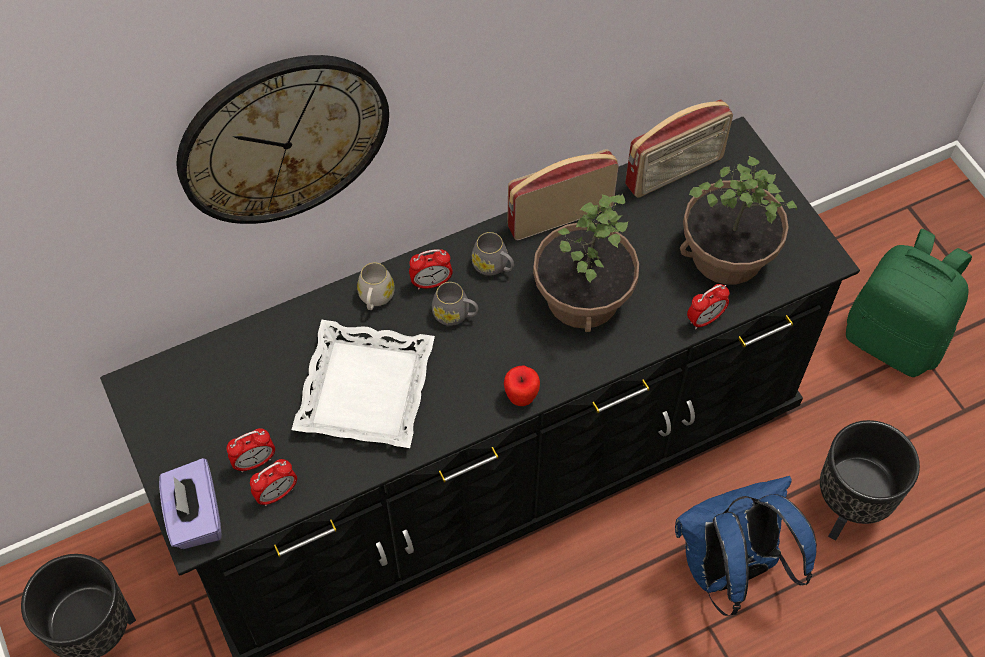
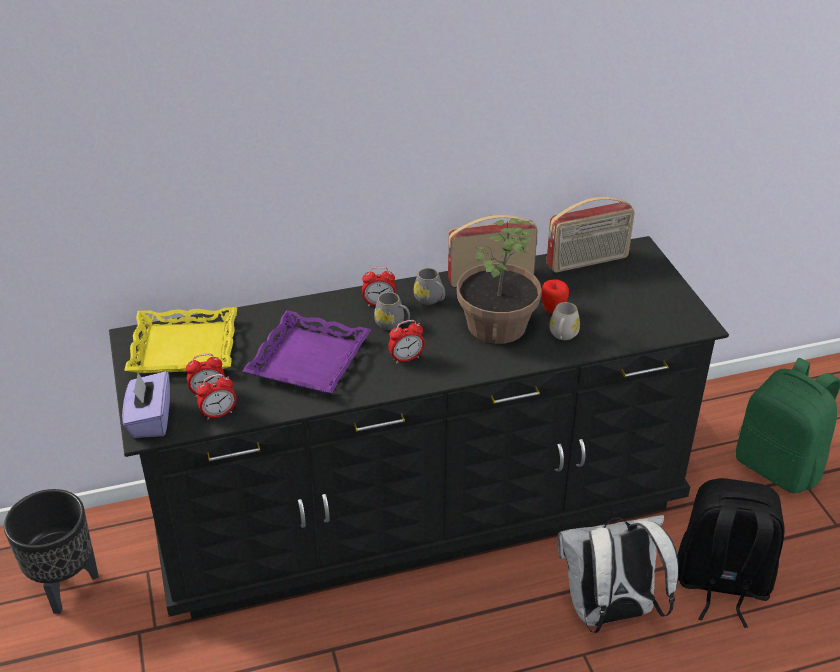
camera: 10 degrees right, 20 degrees down
(205, 395) = (184, 349): none -> yellow tray
(283, 139) = (274, 138): wall clock -> none
(364, 389) = (308, 359): white tray -> purple tray
(375, 298) = (333, 308): white mug -> white mug (562, 335)
(521, 397) = (431, 379): apple -> apple (553, 310)
(705, 319) = (593, 349): alarm clock -> alarm clock (406, 358)
(727, 254) = (620, 312): potted plant -> none
(729, 570) = (609, 613): blue backpack -> white backpack
(846, 510) = (720, 583): black planter -> black backpack

